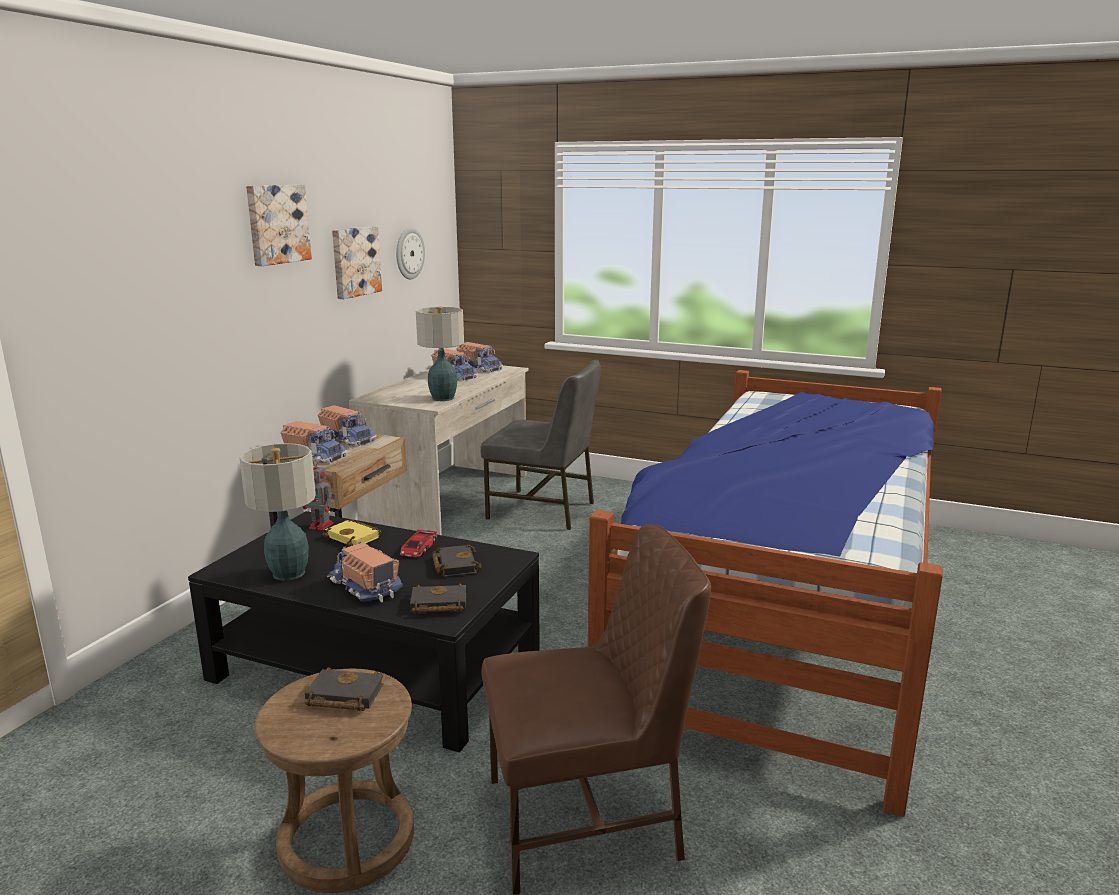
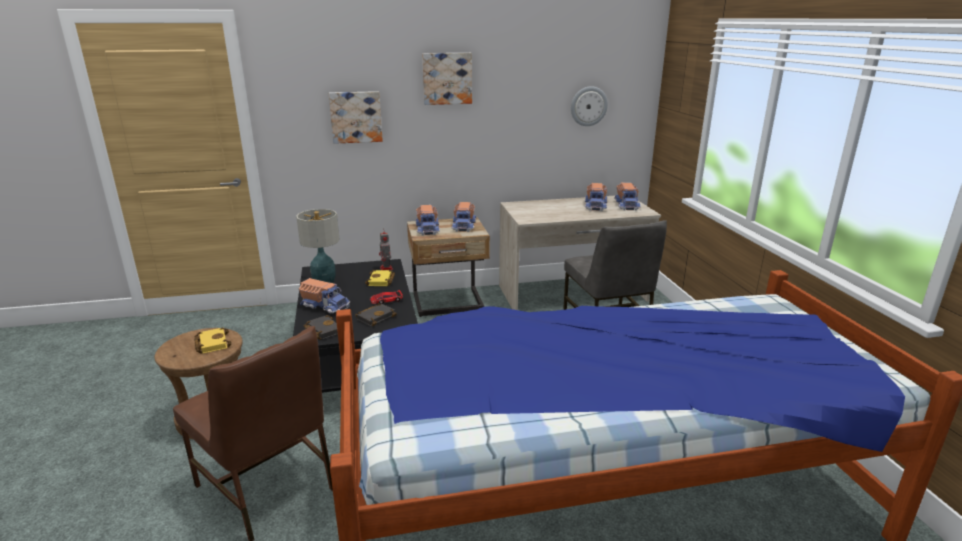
camera: 55 degrees right, 5 degrees up
(342, 696) = (211, 343): black book -> yellow book
(354, 261) = (522, 108): picture -> picture (356, 117)
(364, 588) = (325, 306): toy truck -> toy truck turned 105 degrees clockwise
(443, 398) = (545, 217): table lamp -> none

